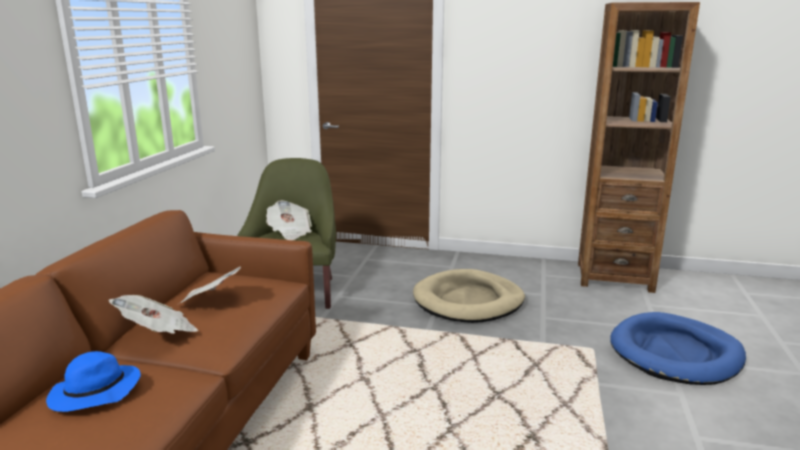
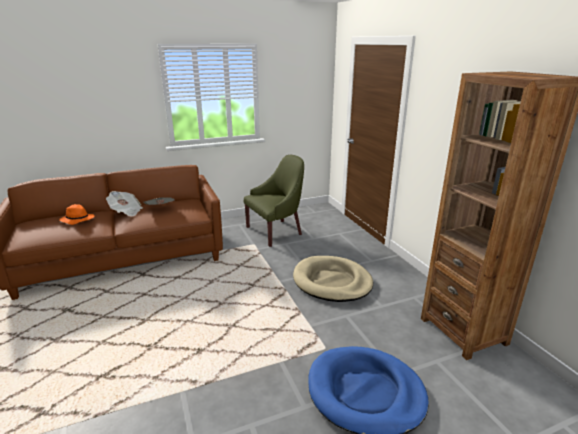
camera: 55 degrees right, 5 degrees up
(94, 393) = (77, 220): blue hat -> orange hat
(290, 232) = (274, 197): newspaper -> none

